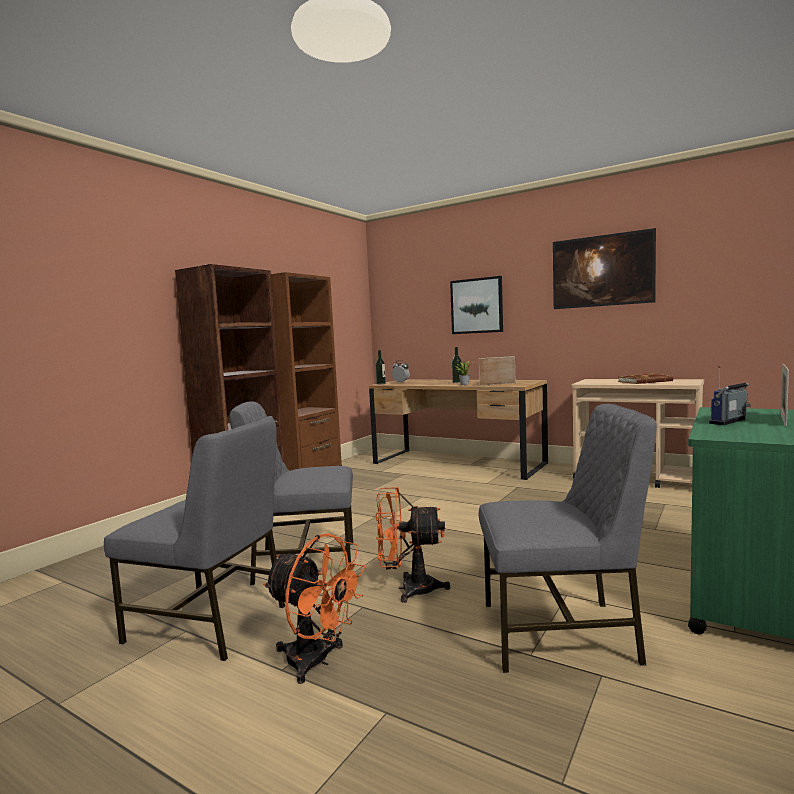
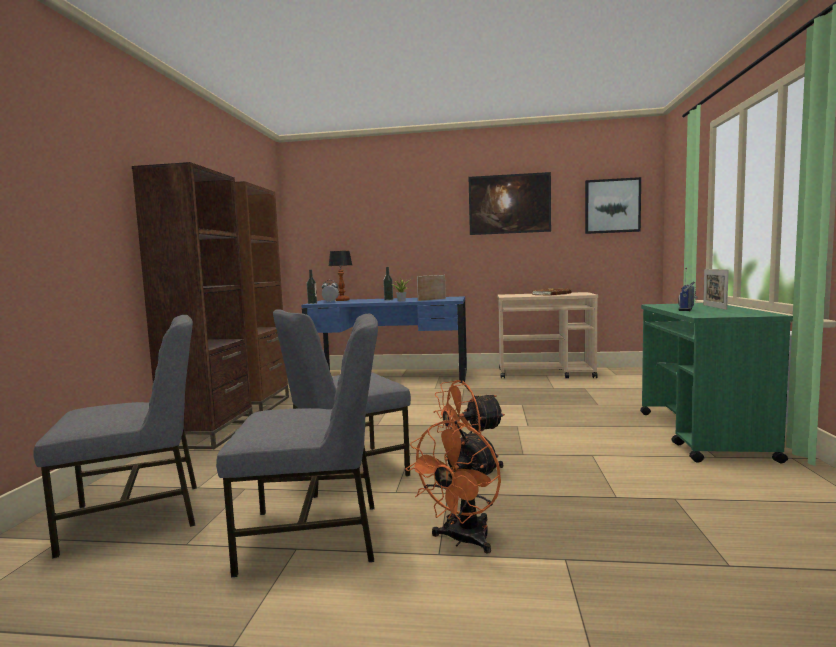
camera: 25 degrees left, 0 degrees up
(317, 662) = (462, 540): orange fan -> orange fan turned 120 degrees clockwise
(416, 380) = (342, 300): none -> table lamp
(457, 463) = (389, 376): brown desk -> blue desk
(477, 306) = (398, 230): picture -> picture (612, 206)
(561, 633) = (619, 479): grey chair -> grey chair (137, 516)

